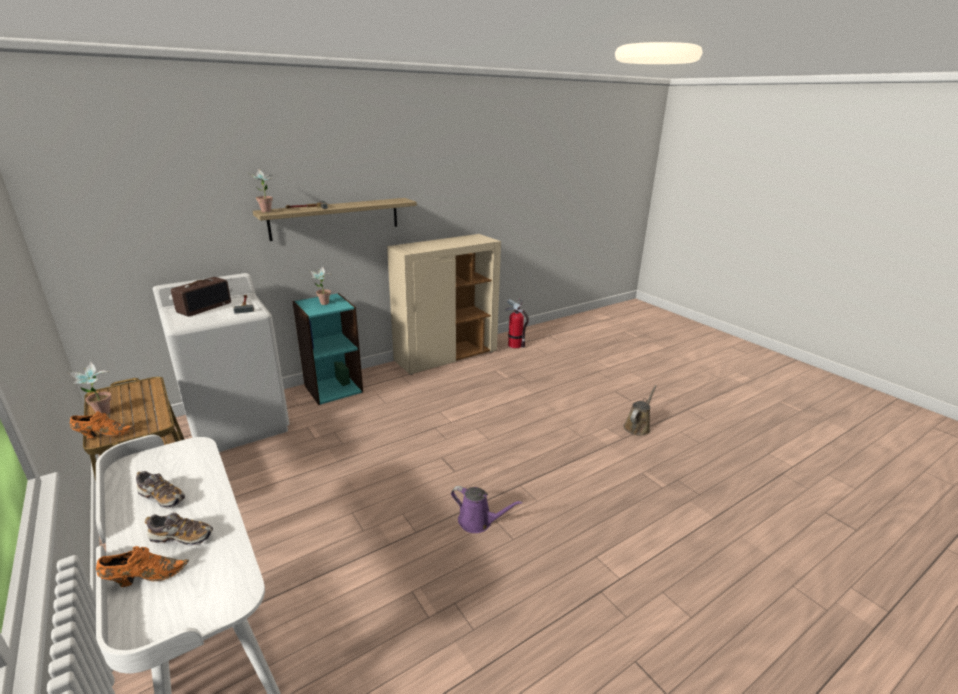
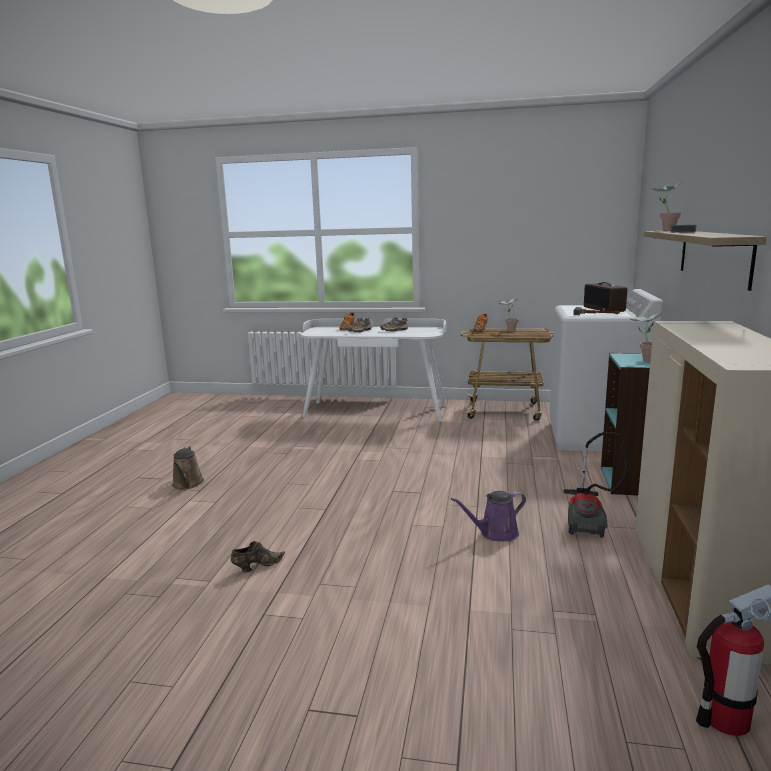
camera: 135 degrees right, 10 degrees down
(408, 390) = (588, 519): none -> vacuum cleaner
(478, 522) = (324, 479): purple watering can -> purple watering can (495, 533)
(607, 466) = (257, 566): none -> brown shoe
(637, 427) = (254, 649): brown watering can -> brown watering can (187, 484)

